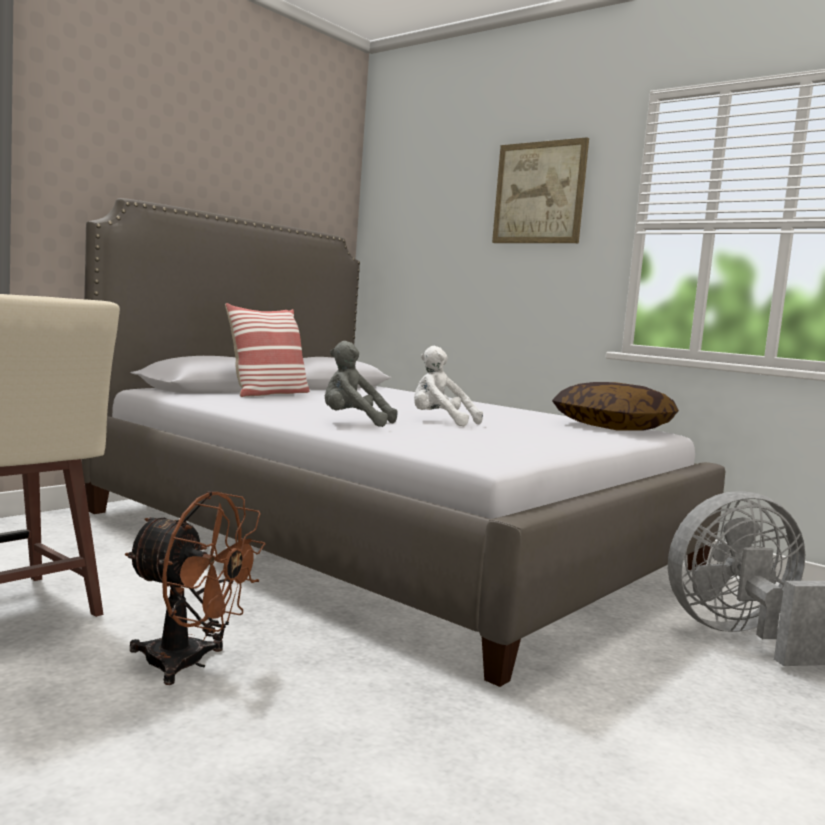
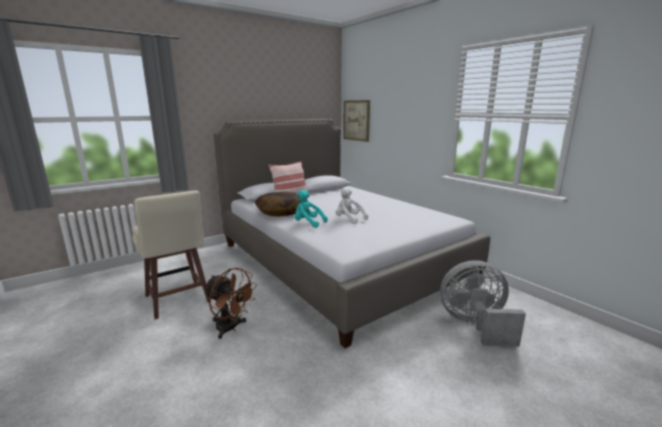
camera: 15 degrees right, 10 degrees up
(353, 422) = (308, 223): grey plush toy -> turquoise plush toy
(539, 193) = (413, 97): picture -> picture (356, 120)
(613, 427) = (435, 217): pillow -> pillow (281, 212)

